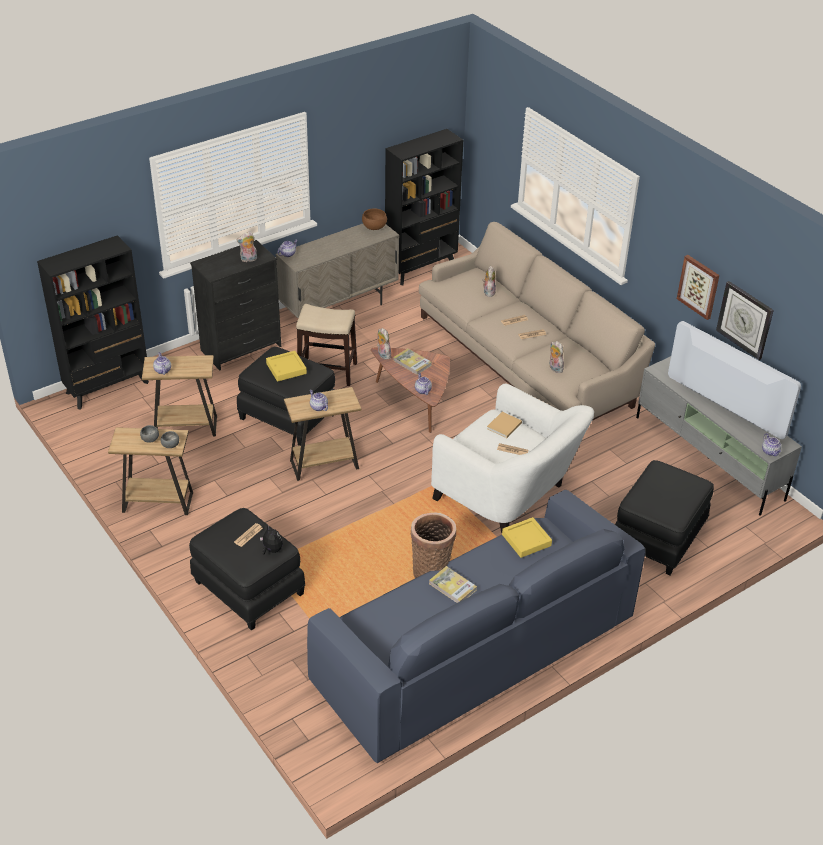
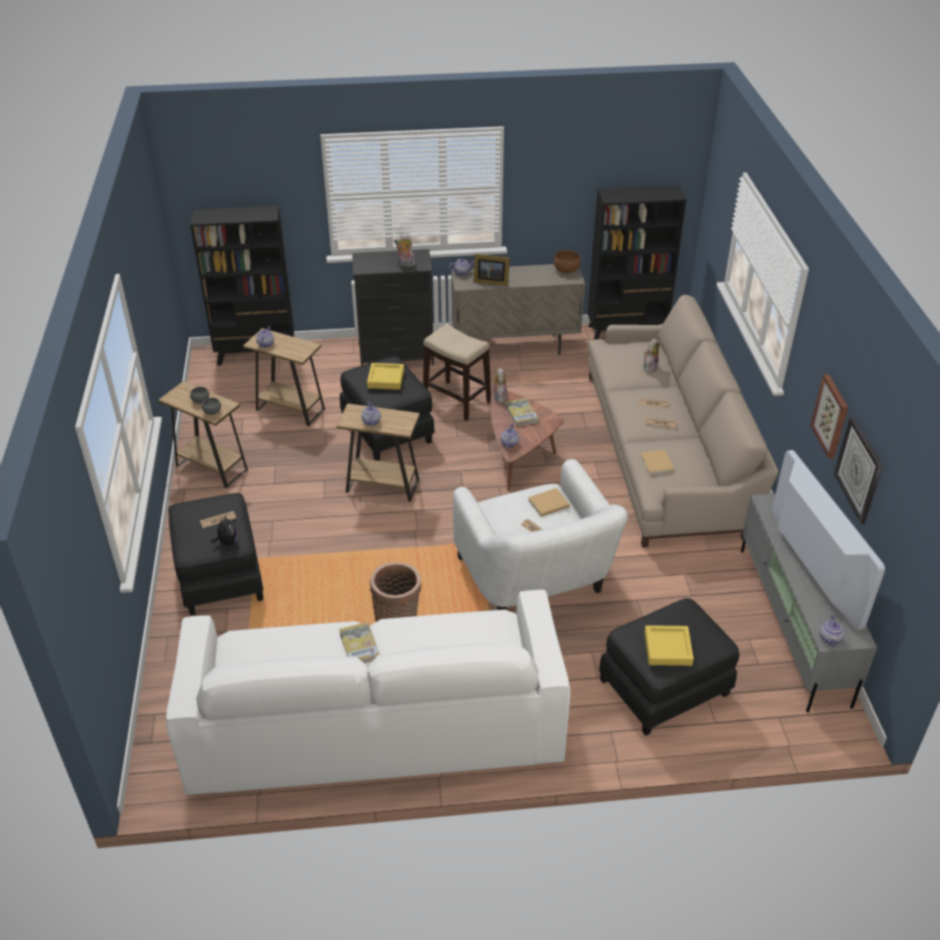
camera: 30 degrees right, 0 degrees up
(319, 255) = (490, 281): none -> picture frame
(474, 650) = (375, 724): blue sofa -> white sofa
(526, 540) = (474, 629): yellow tray -> yellow tray (668, 648)
(554, 368) = (657, 464): plush toy -> beige book

